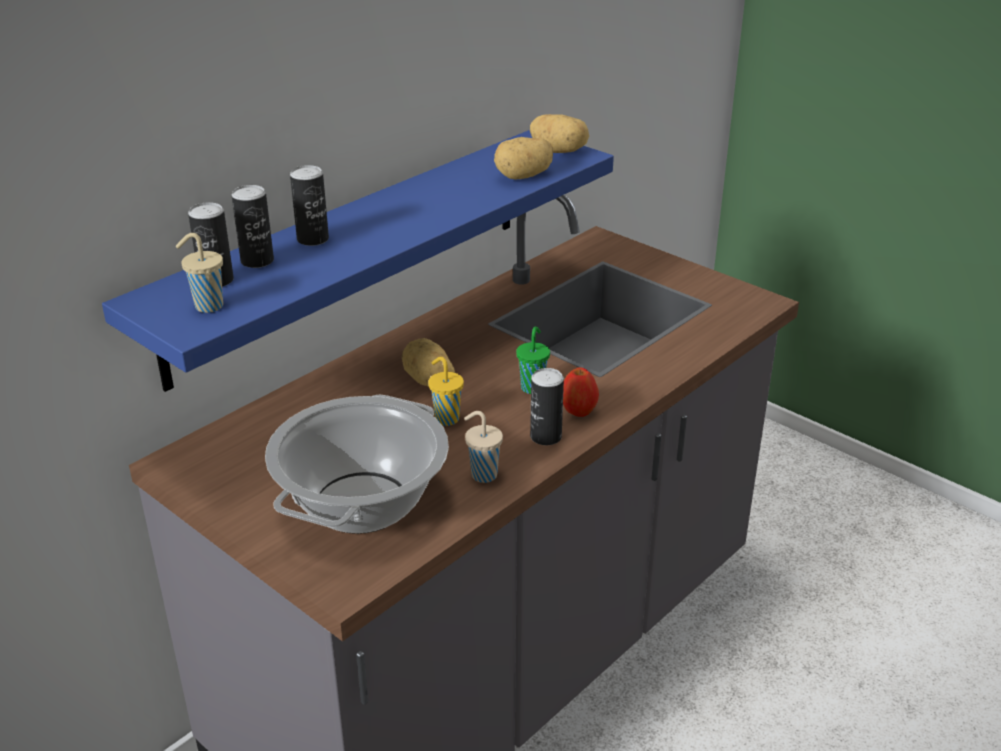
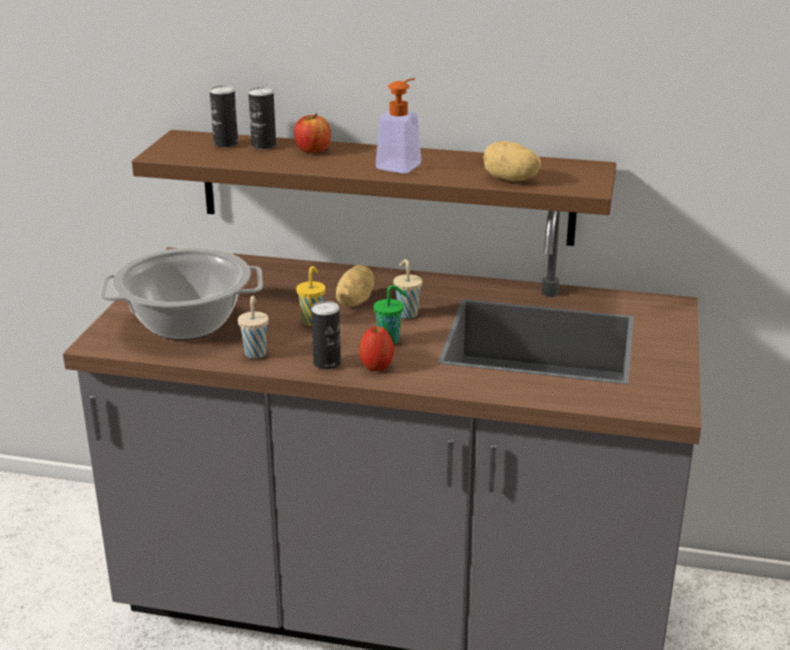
camera: 60 degrees right, 5 degrees down
(207, 306) = (190, 150): beige cup -> beige cup (407, 313)
(313, 239) = (313, 150): can -> apple
(352, 251) = (385, 187): blue shelf -> brown shelf
(421, 209) = (402, 164): none -> soap dispenser
(559, 151) = (583, 179): potato -> none

